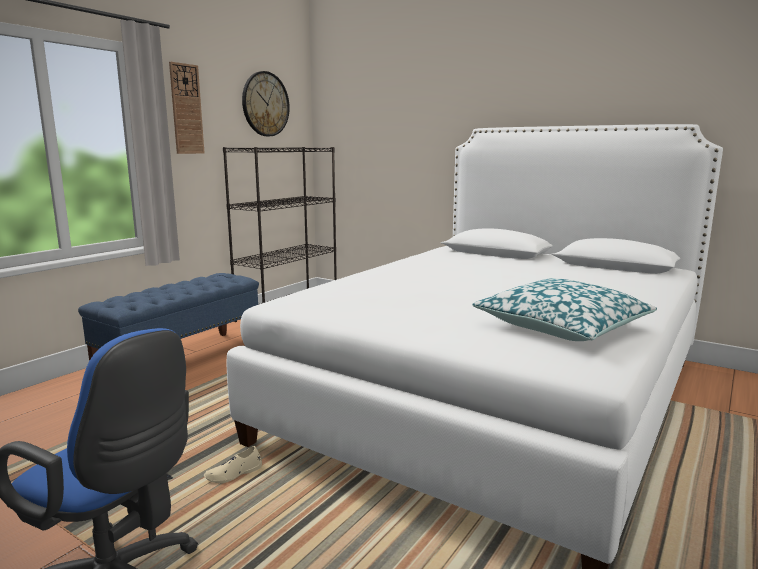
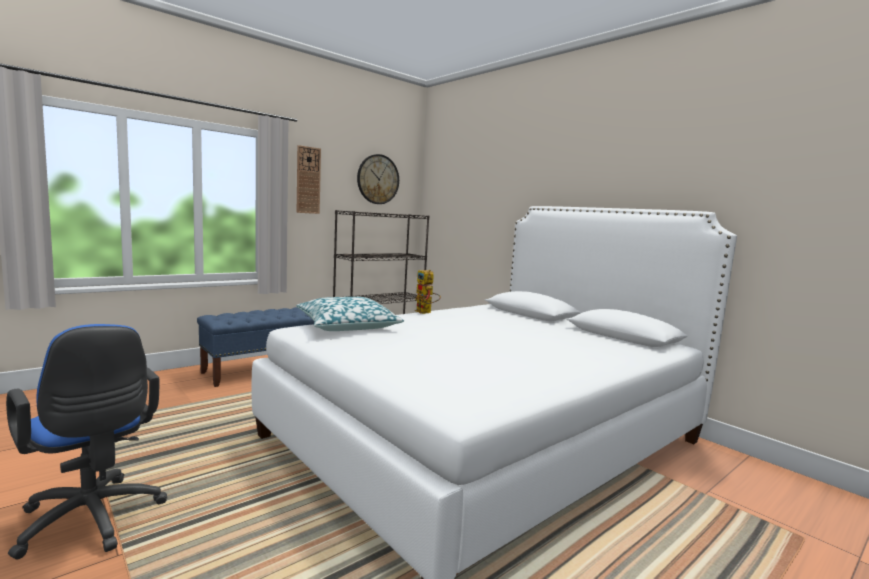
camera: 15 degrees right, 5 degrees down
(234, 474) = (236, 456): beige shoe -> none
(392, 265) = (426, 312): none -> toy robot
(562, 326) = (489, 375): pillow -> pillow (347, 326)

